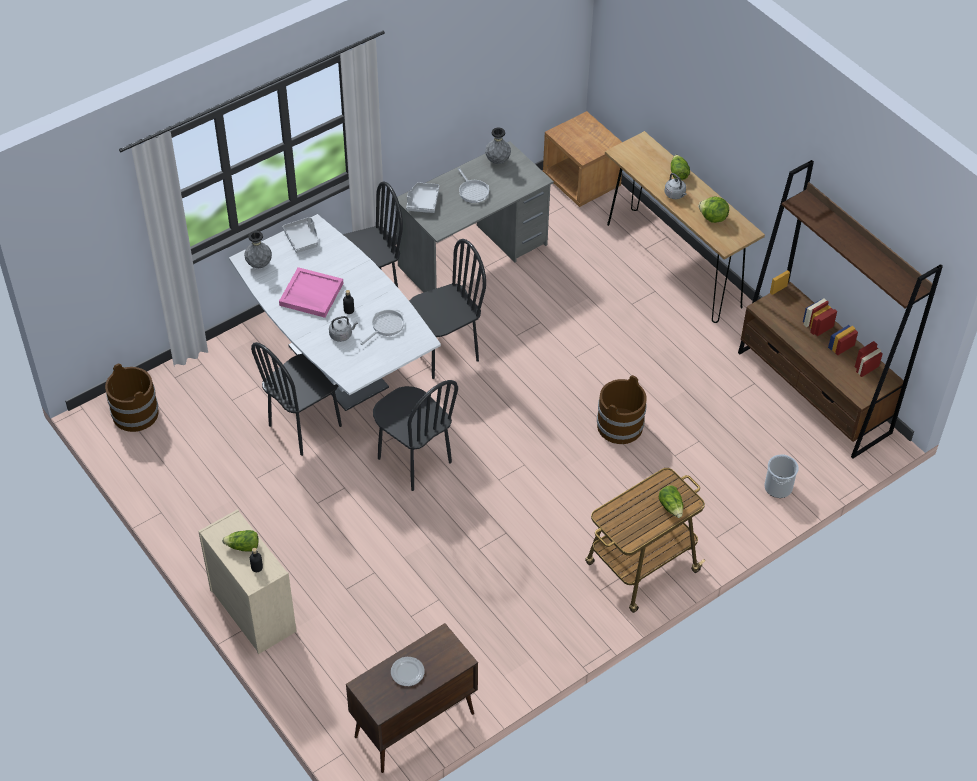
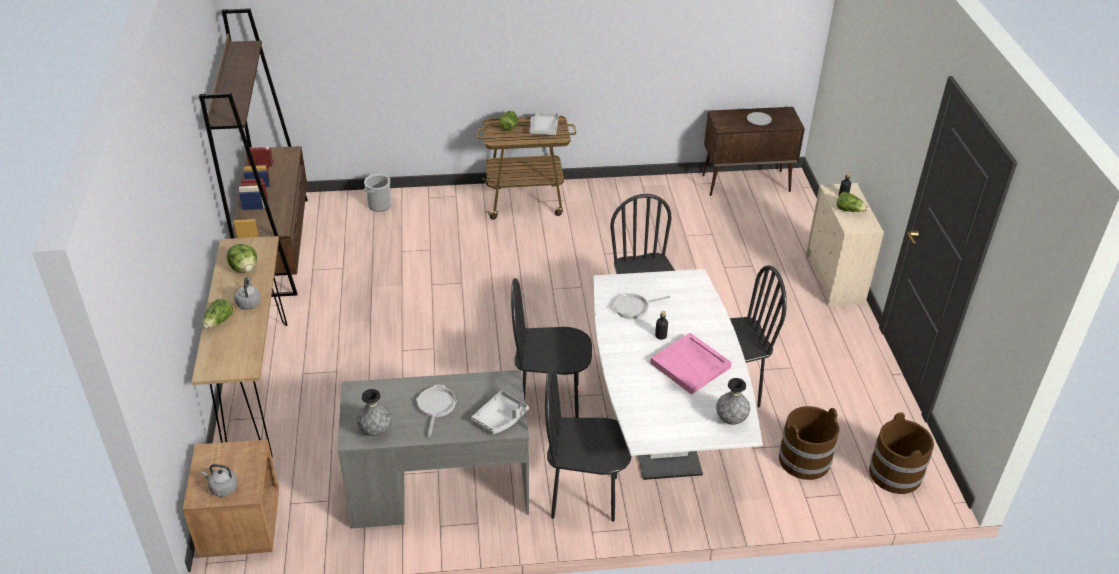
camera: 150 degrees left, 10 degrees down
(302, 239) = (665, 429): grey tray -> grey tray (544, 128)
(342, 335) = (681, 316): grey kettle -> grey kettle (222, 488)
(620, 426) = (451, 284): brown bucket -> brown bucket (804, 459)

